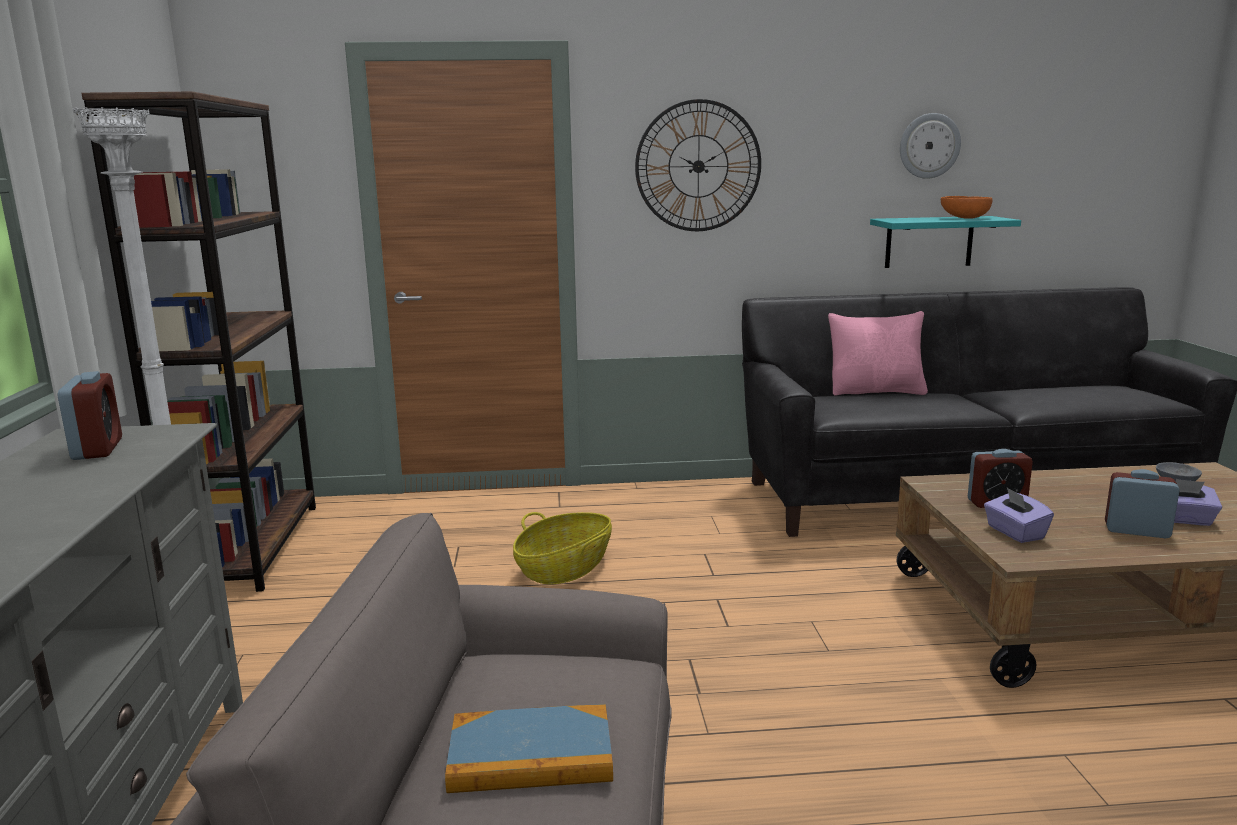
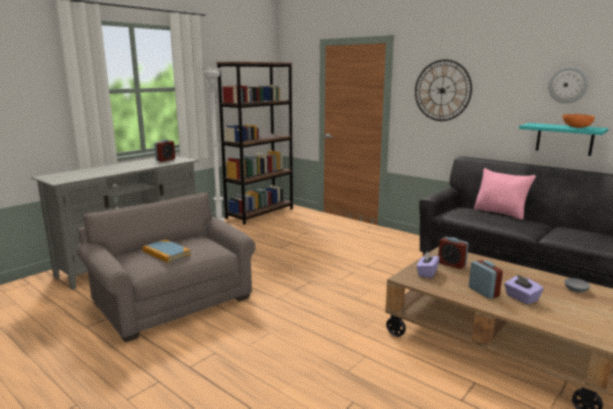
camera: 45 degrees right, 0 degrees up
(564, 568) = (326, 247): basket -> none

